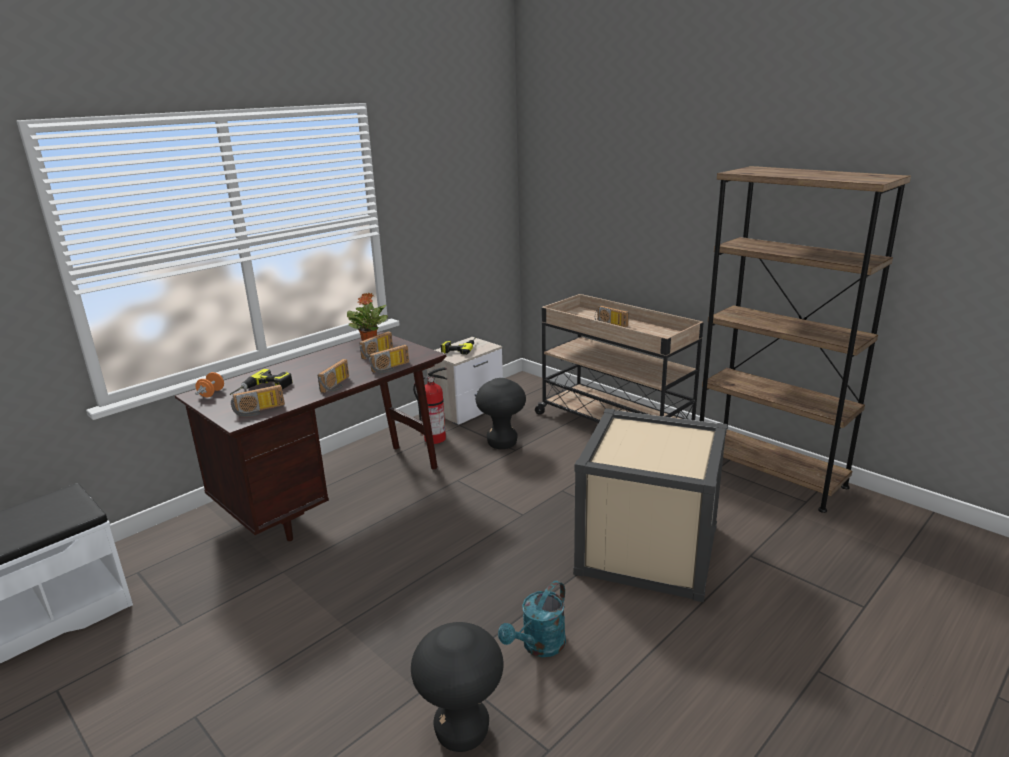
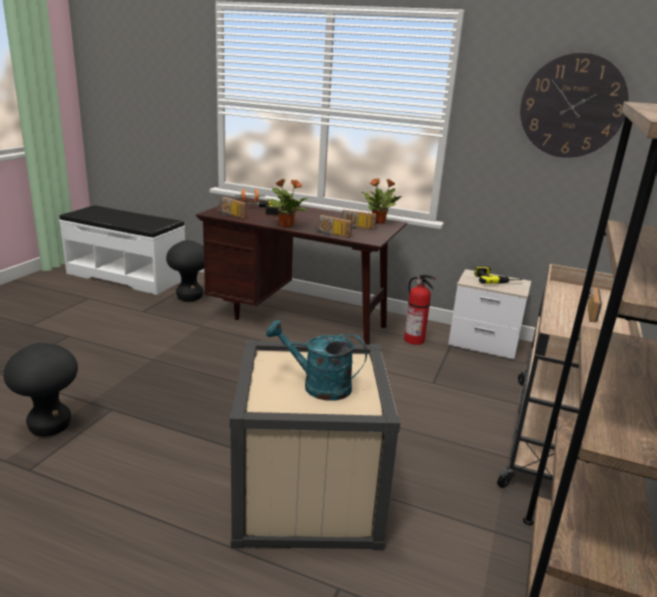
camera: 65 degrees right, 0 degrees up
(337, 385) = (285, 225): radio -> potted plant
(462, 178) = (572, 106): none -> wall clock
(502, 444) = (437, 374): black stool -> black stool (189, 297)
(539, 647) = (142, 446): turquoise watering can -> turquoise watering can (318, 386)

